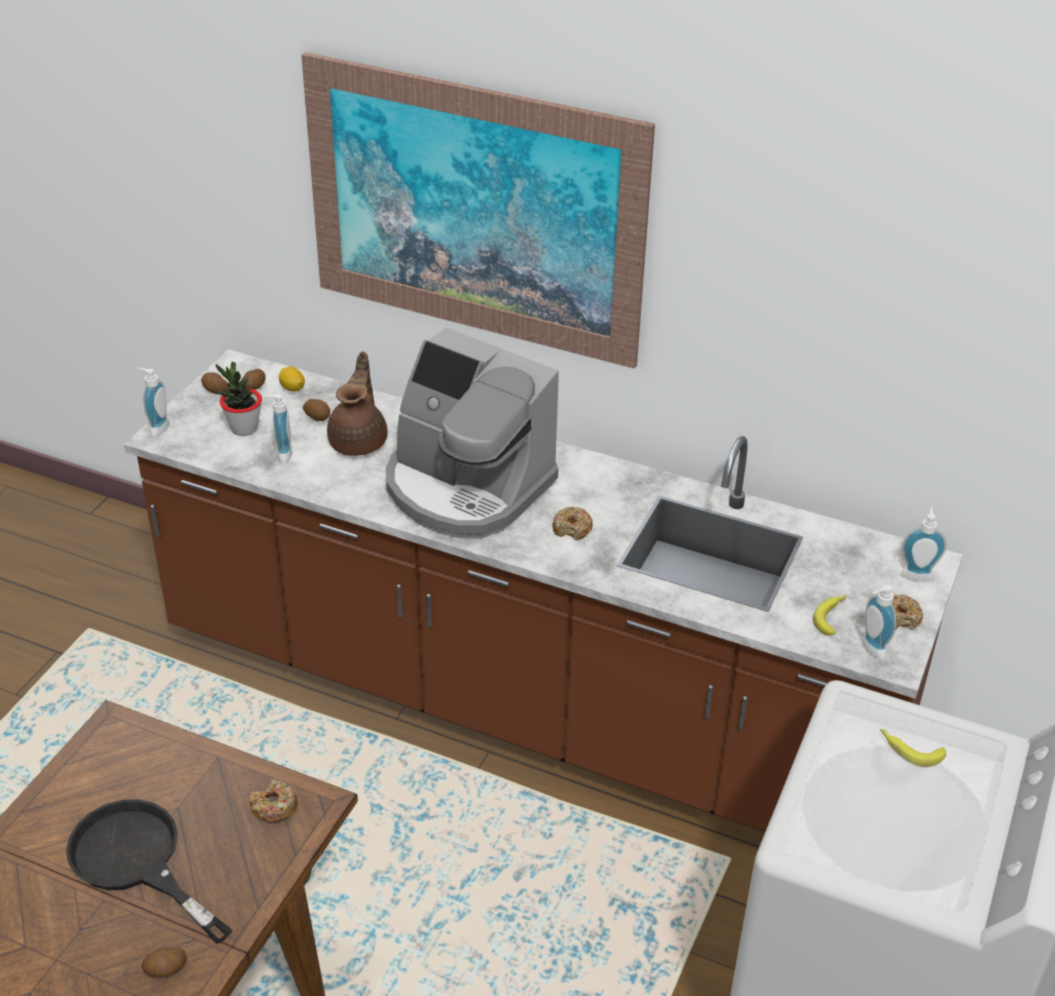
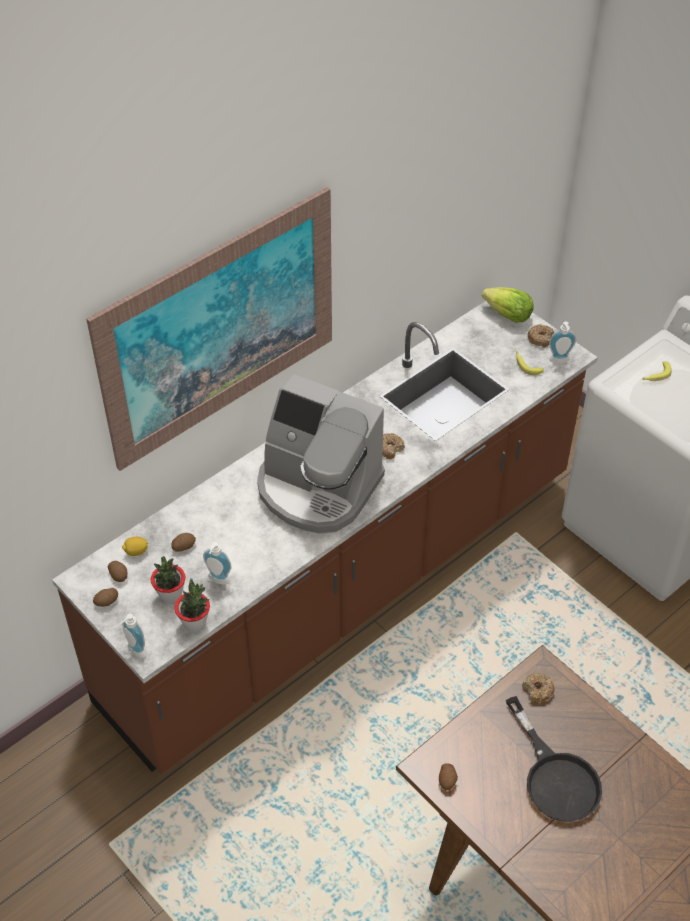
camera: 65 degrees left, 10 degrees up
(137, 862) = (555, 777): black frying pan -> black frying pan turned 90 degrees counterclockwise
(166, 970) = (646, 778): potato -> potato (447, 780)
(213, 456) = (195, 623): none -> potted plant
(359, 441) = (229, 530): brown teapot -> none
(466, 487) = (317, 488): coffee machine -> coffee machine turned 60 degrees clockwise
(916, 573) = (508, 315): soap dispenser -> lettuce

